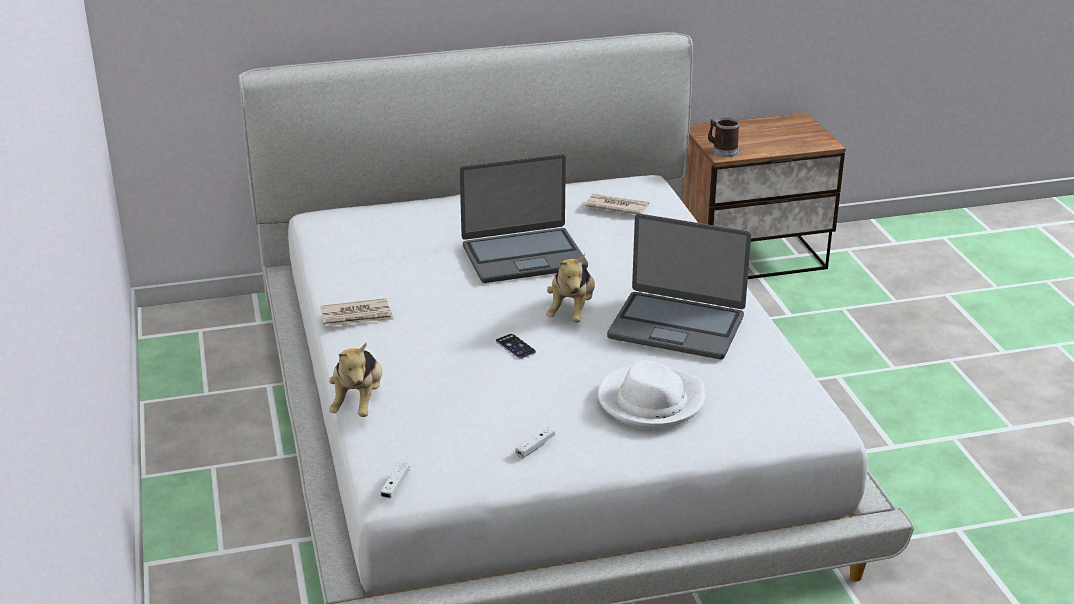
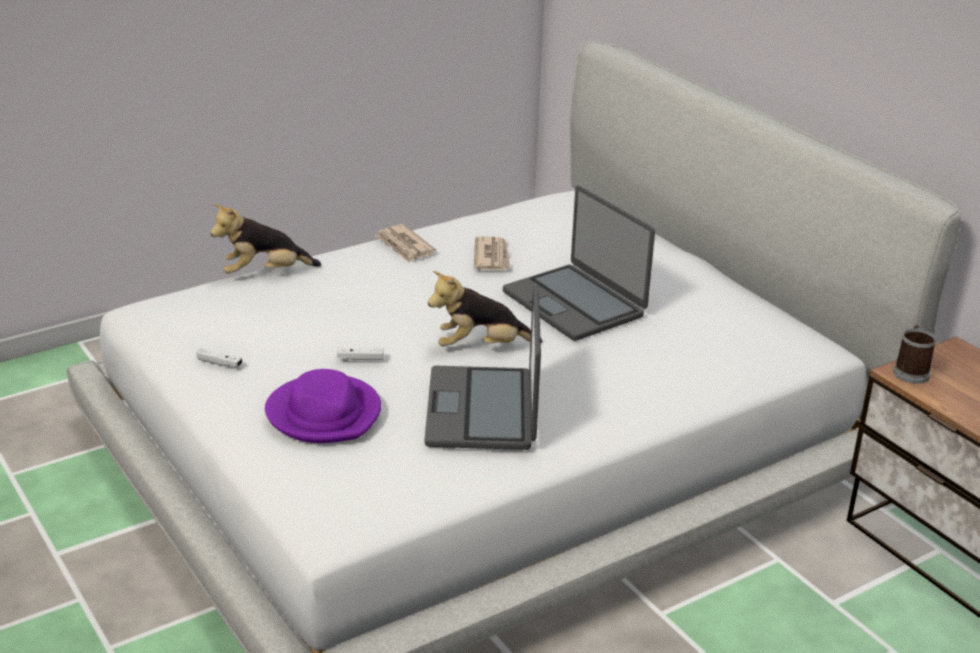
camera: 70 degrees right, 0 degrees up
(395, 486) = (142, 310): white game controller -> white game controller (360, 358)
(515, 346) = (385, 324): phone -> none
(616, 206) = (731, 338): newspaper -> newspaper (492, 257)
(651, 401) = (324, 414): white hat -> purple hat

